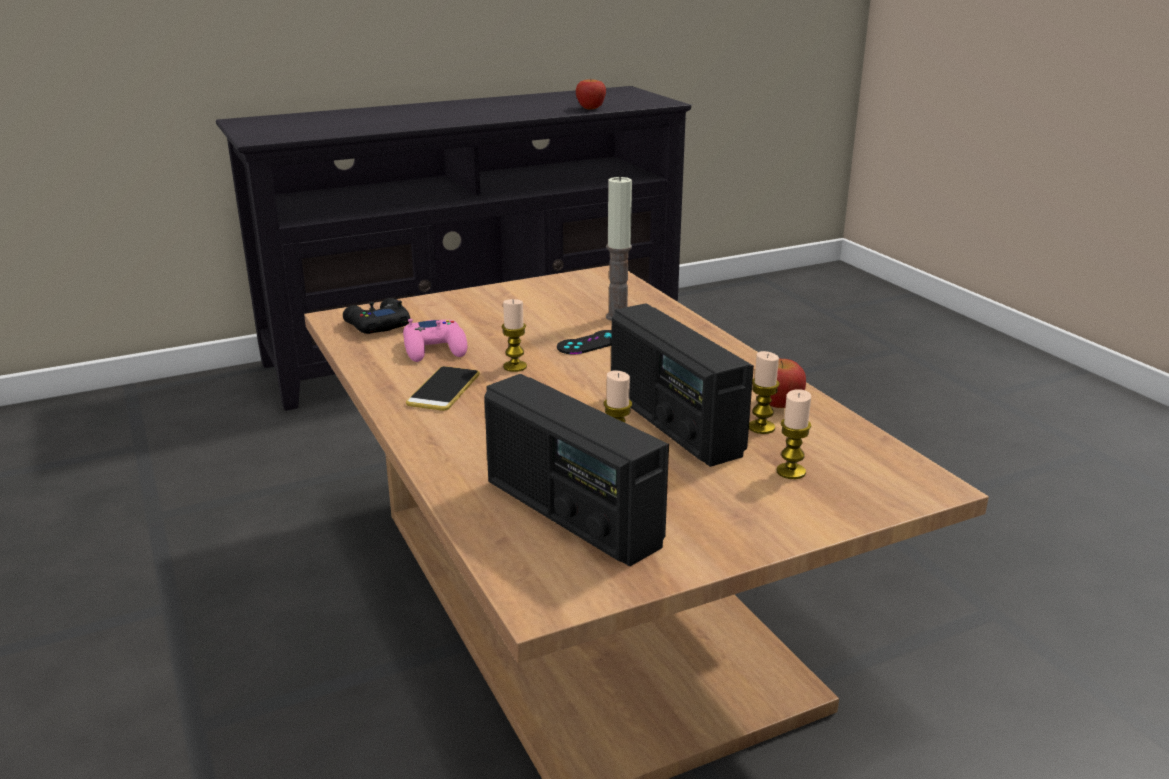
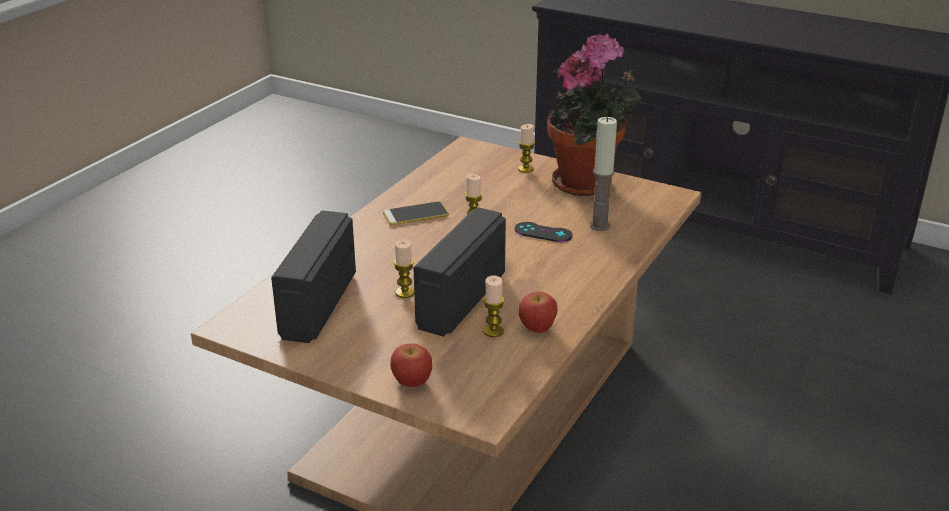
camera: 55 degrees right, 5 degrees up
(377, 325) = (473, 161): black game controller -> none
(435, 348) = (465, 190): pink game controller -> none
(527, 296) = (587, 184): none -> potted plant
(590, 108) = (843, 49): apple -> apple (411, 382)
(791, 472) = (443, 359): candle -> candle (526, 169)

